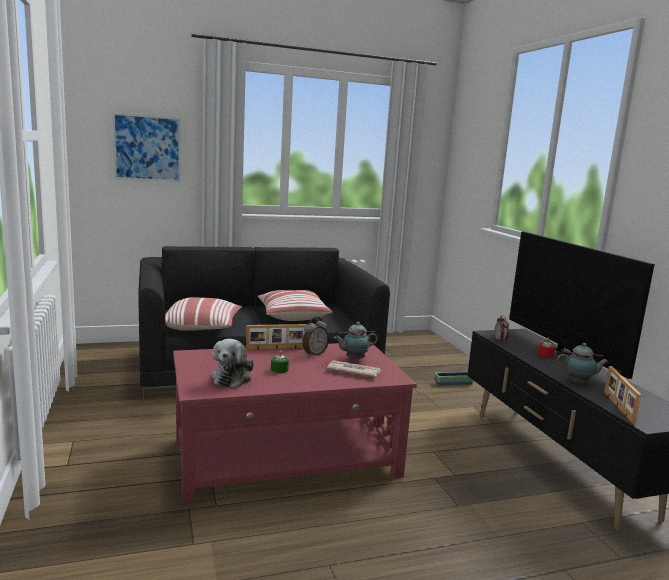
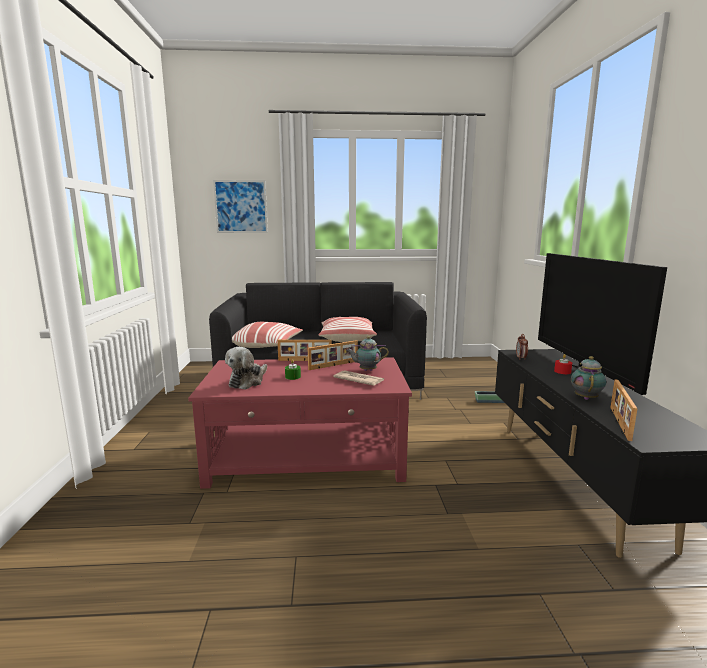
camera: 15 degrees right, 0 degrees up
(314, 354) = (334, 365): alarm clock -> picture frame
(579, 383) = (586, 398): teapot -> teapot turned 90 degrees counterclockwise

